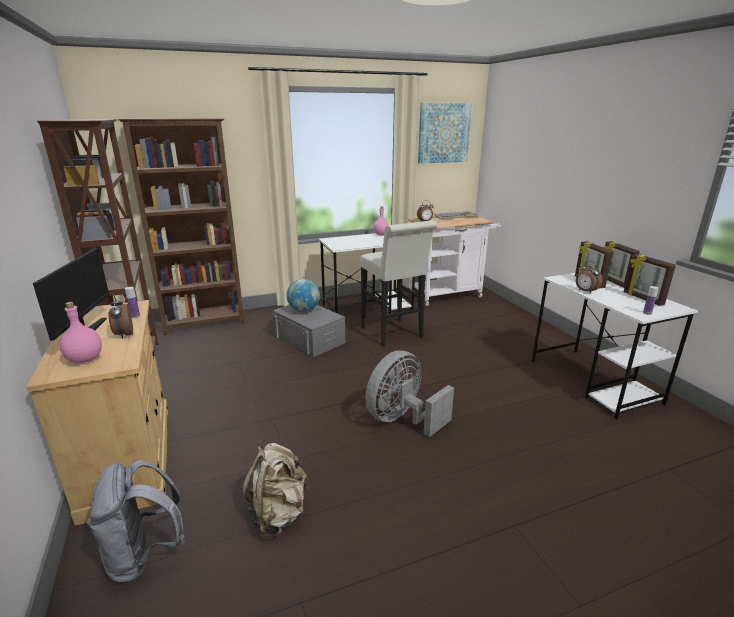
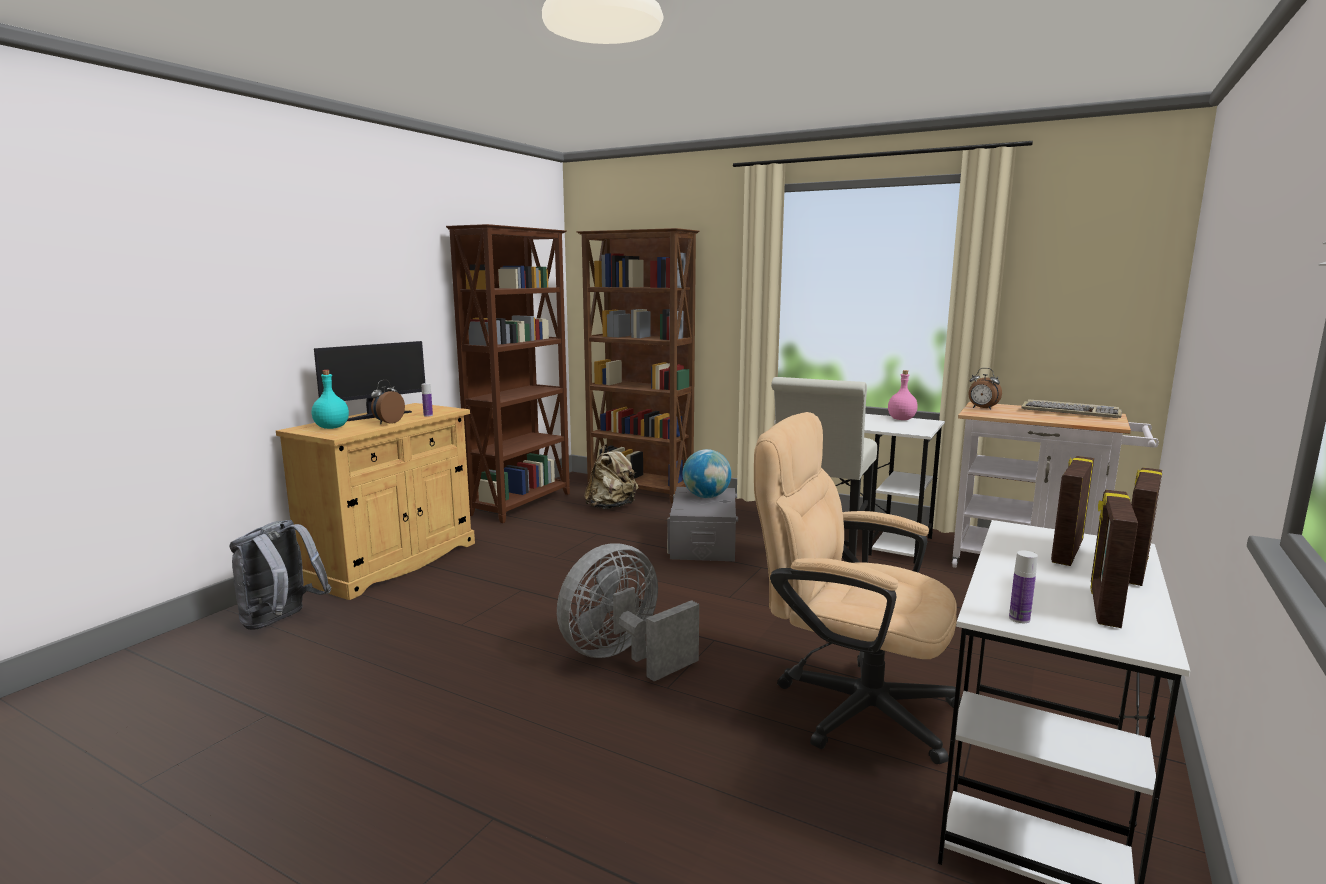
camera: 50 degrees right, 10 degrees down
(84, 359) = (331, 427): pink bottle -> turquoise bottle
(279, 513) = (378, 654): beige backpack -> beige backpack (611, 507)
(402, 419) = (623, 657): grey fan -> grey fan turned 45 degrees counterclockwise
(443, 133) = (1081, 249): picture -> none
(506, 383) = (849, 704): none -> beige office chair
(585, 291) = (1004, 556): alarm clock -> none

